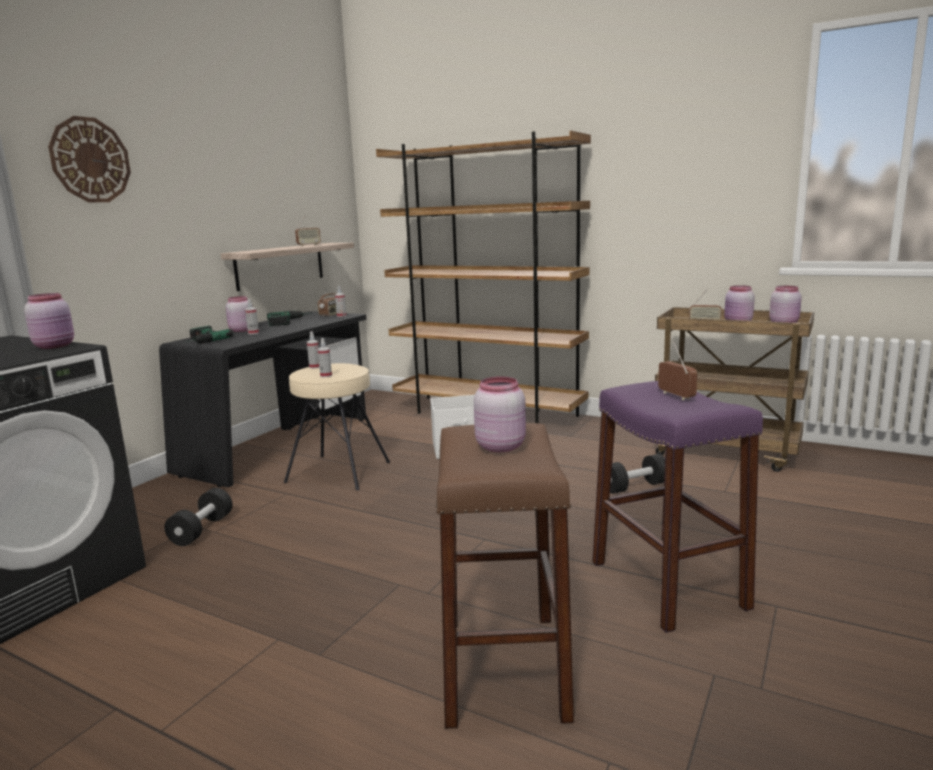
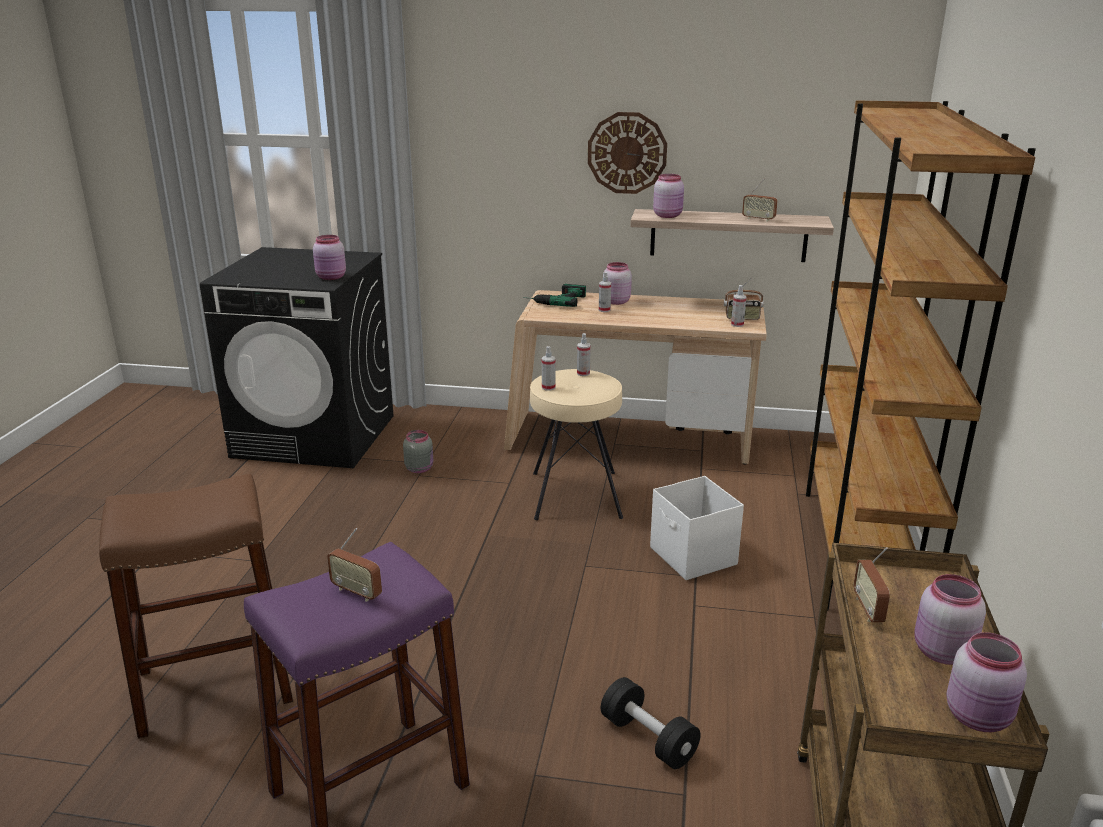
camera: 70 degrees right, 10 degrees up
(90, 160) = (497, 103): wall clock -> wall clock (627, 153)
(202, 530) = (420, 468): black dumbbell -> grey jar
(281, 445) = (630, 440): black desk -> beige desk
(291, 321) = (684, 309): power drill -> none
(500, 446) = (188, 507): pink jar -> pink jar (668, 215)
(675, 396) = (357, 592): radio -> radio turned 75 degrees clockwise

